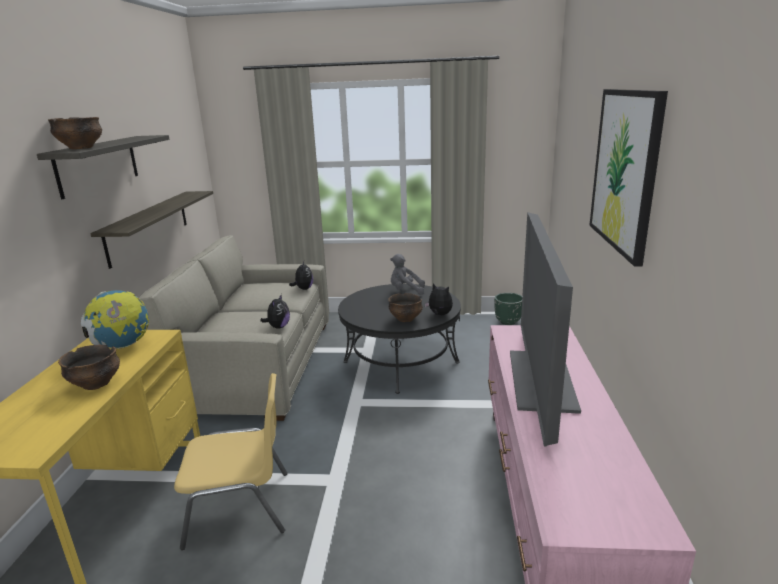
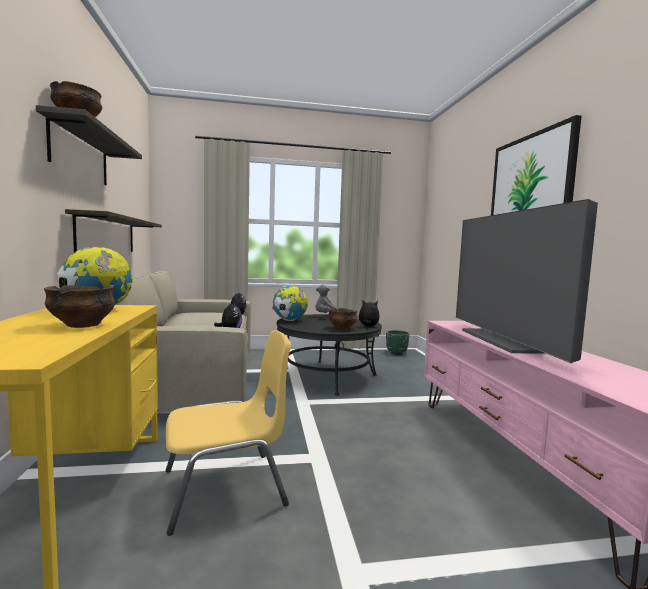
camera: 15 degrees left, 15 degrees down
(355, 301) = (289, 320): none -> globe

